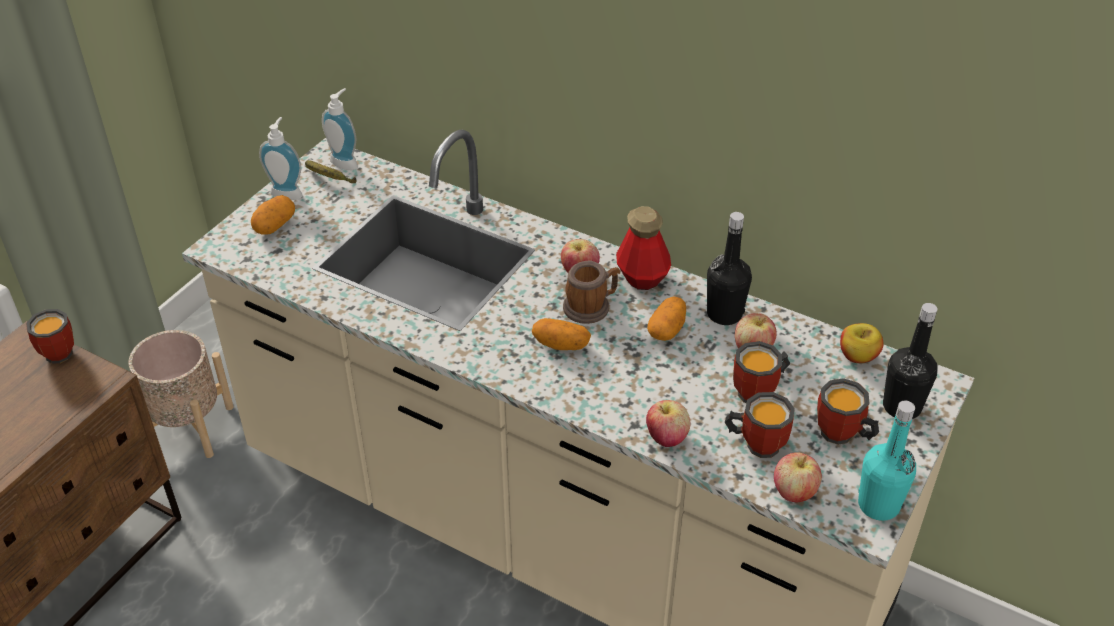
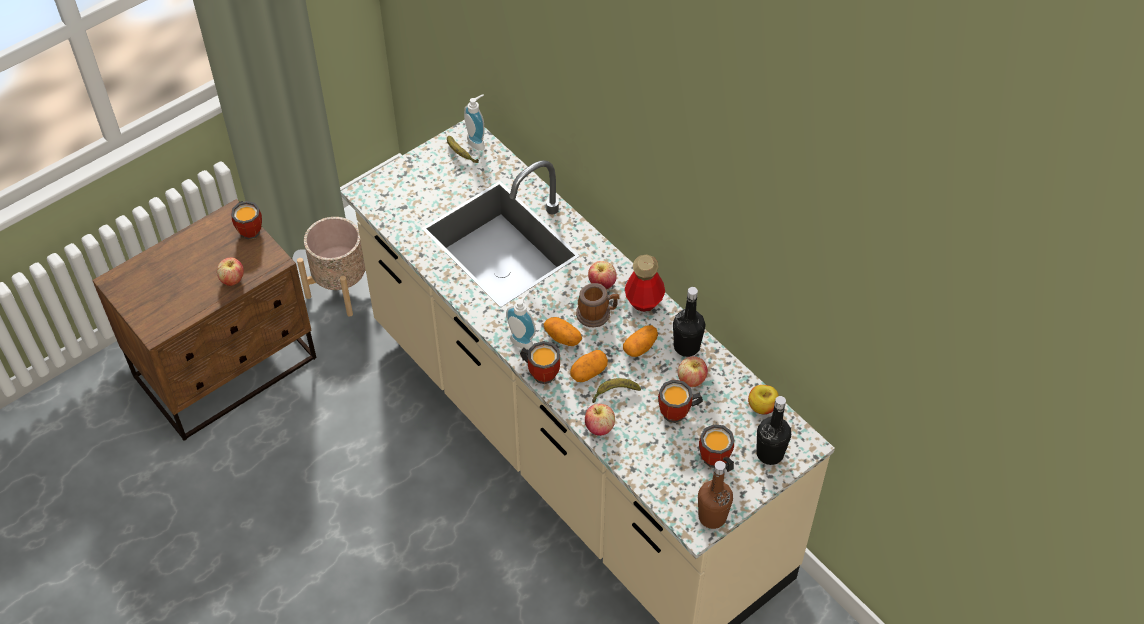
camera: 20 degrees right, 10 degrees up
(274, 225) = (409, 185): potato -> potato (588, 372)
(288, 192) = (428, 158): soap dispenser -> soap dispenser (523, 340)
(663, 390) = (614, 393): none -> banana
(756, 442) = (657, 449): mug -> mug (541, 371)
(794, 492) = (662, 491): apple -> apple (232, 280)
(878, 505) = (712, 517): turquoise bottle -> brown bottle

